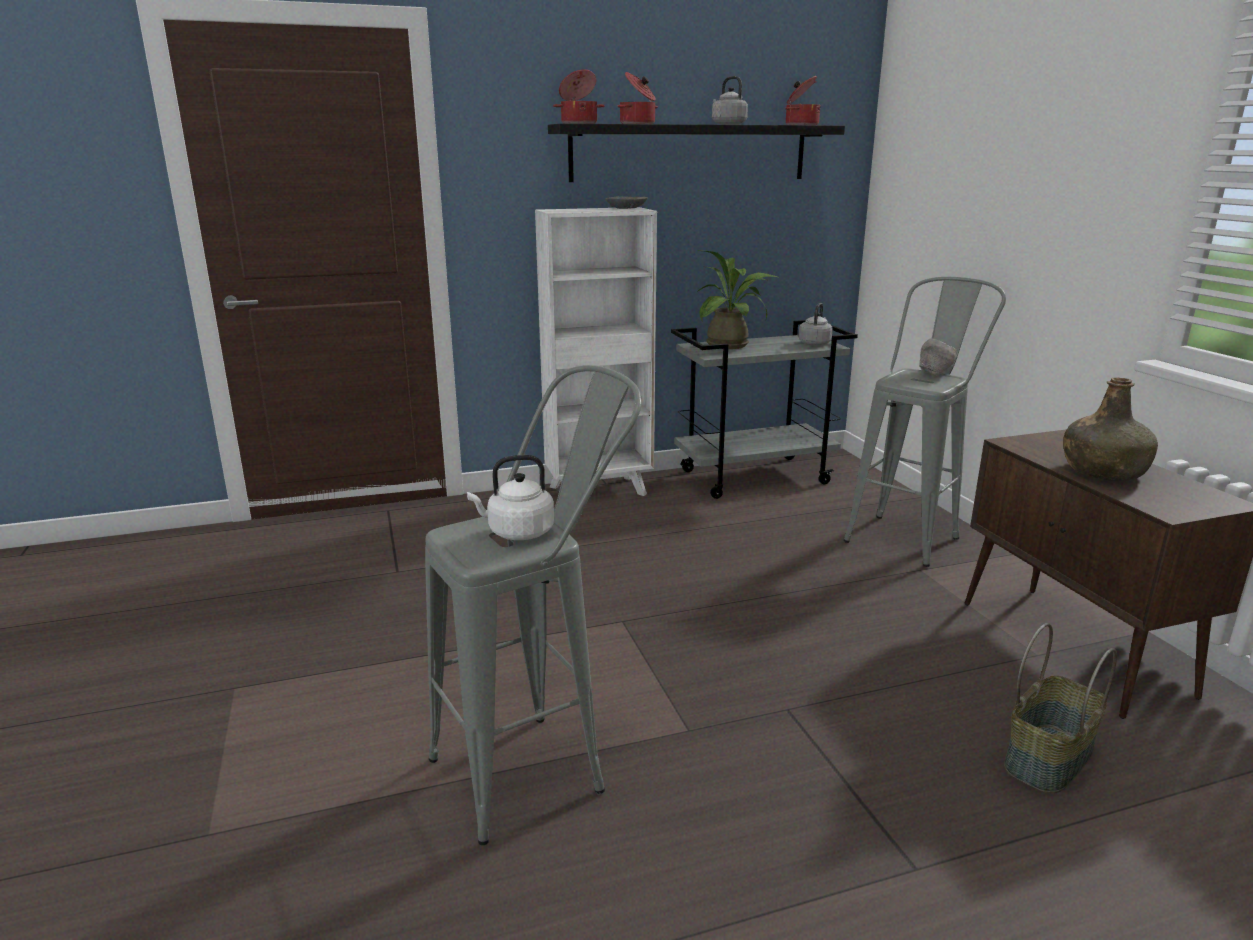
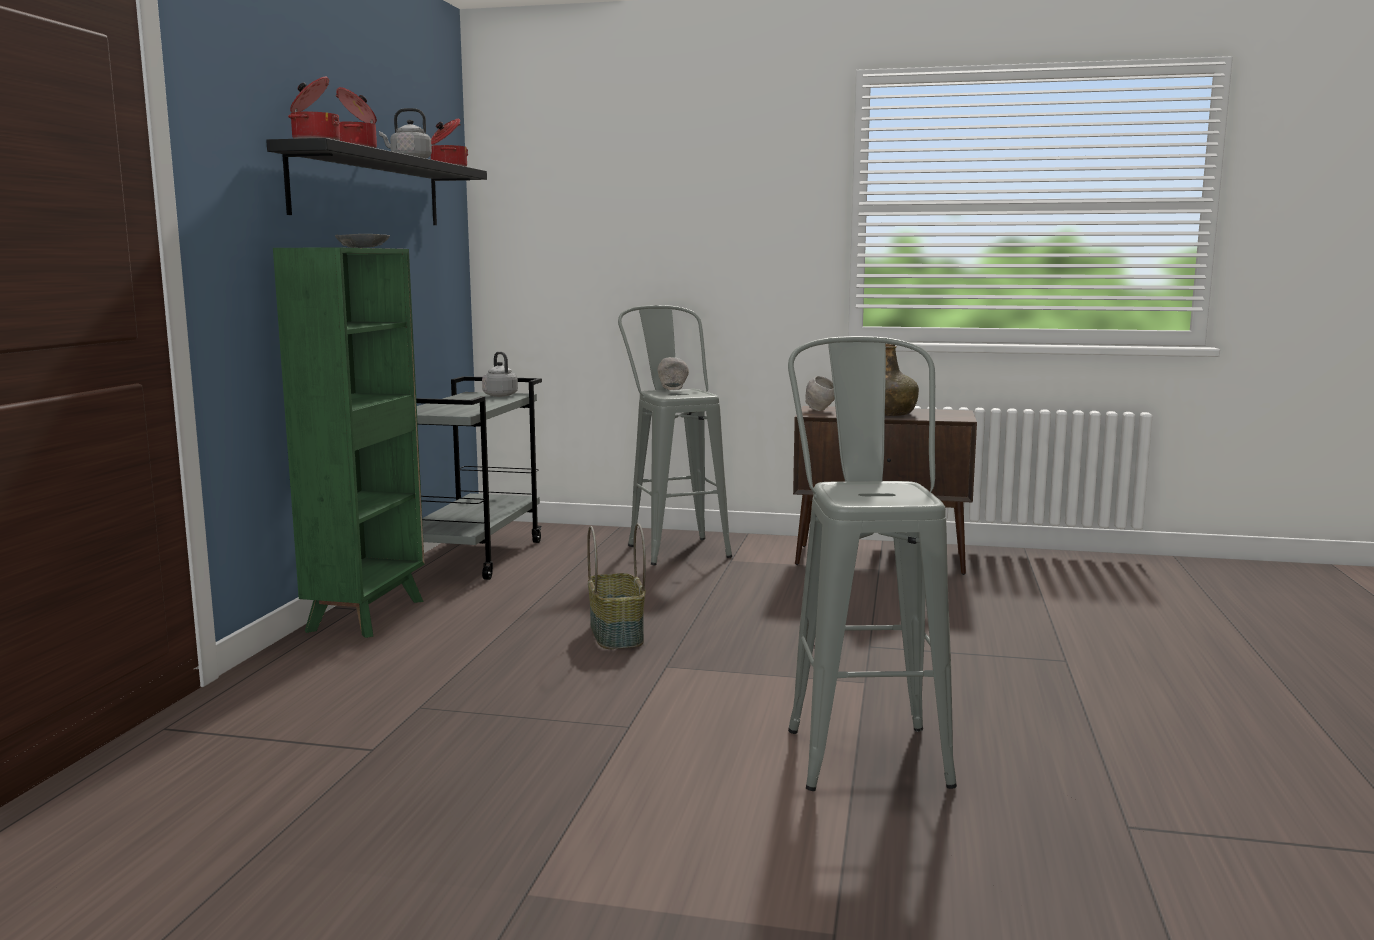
camera: 60 degrees left, 10 degrees down
(517, 532) = (873, 488): white kettle -> none
(600, 491) = (368, 615): white bookcase -> green bookcase
(733, 345) = (443, 406): potted plant -> none
(1046, 441) = (820, 410): none -> grey bowl
(1047, 758) = (986, 601): basket -> basket (615, 634)

